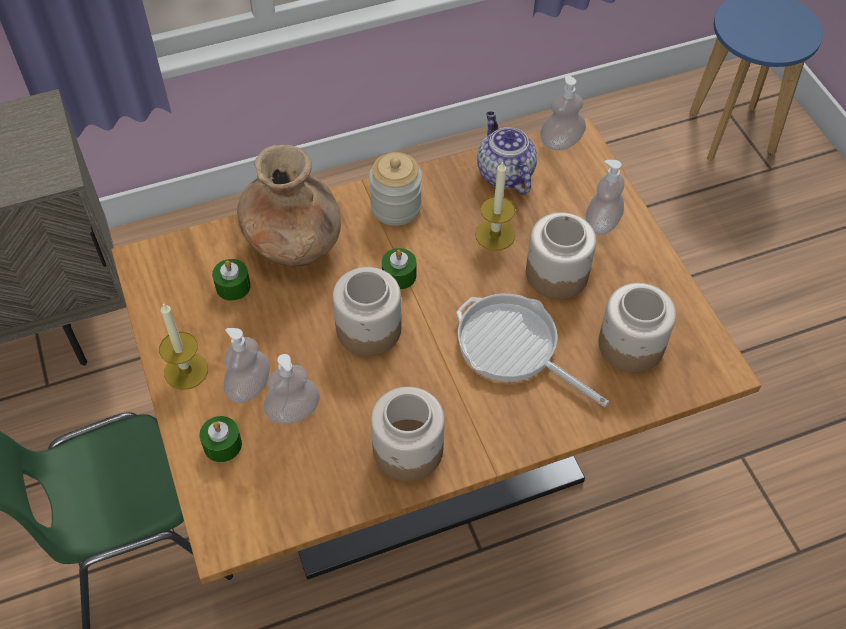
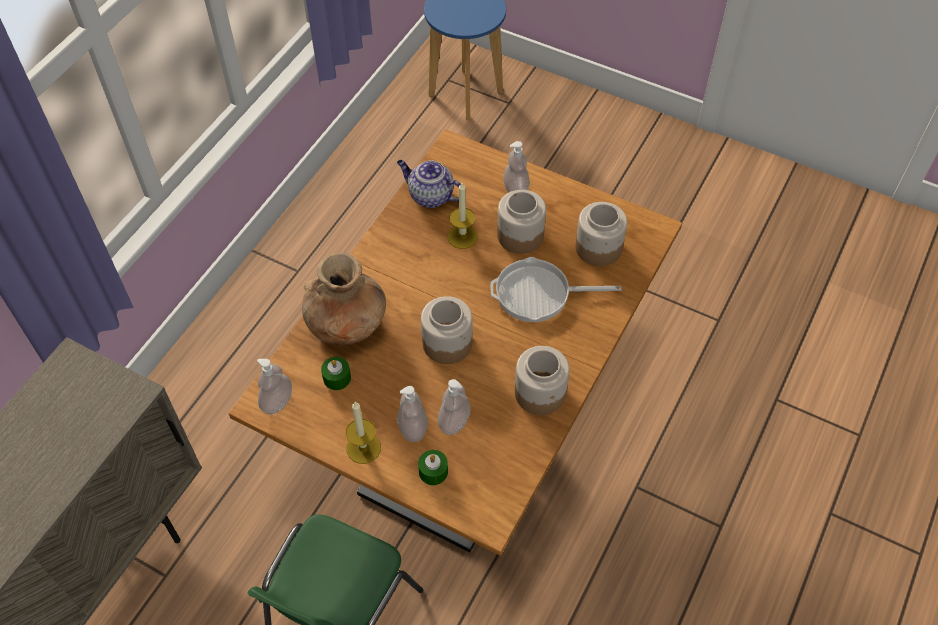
camera: 40 degrees left, 0 degrees up
(396, 207) = (386, 260): jar -> none
(399, 275) = (432, 299): green candle -> none
(561, 142) = (444, 155): soap dispenser -> soap dispenser (277, 402)

